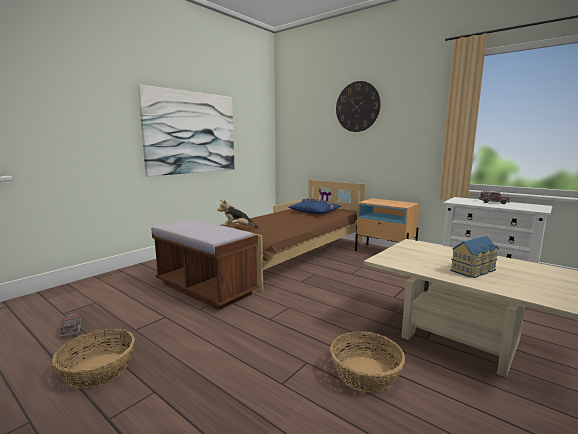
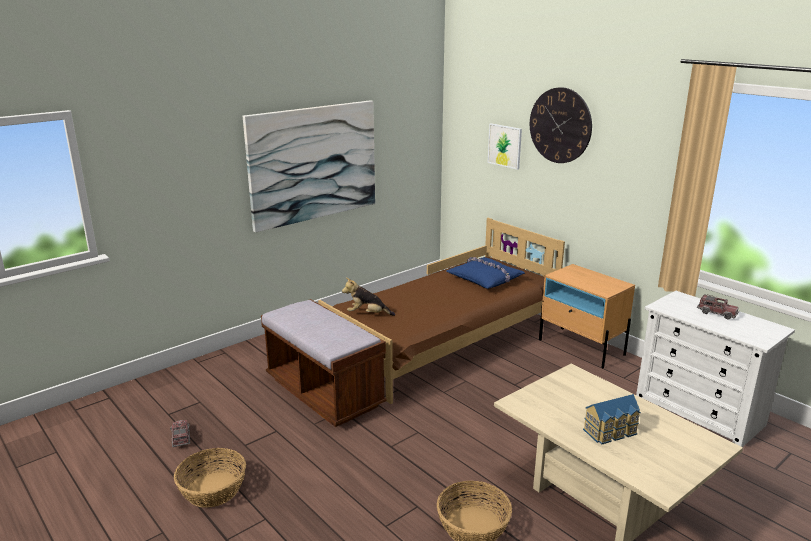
camera: 10 degrees right, 10 degrees up
(319, 129) = (505, 146): none -> picture

